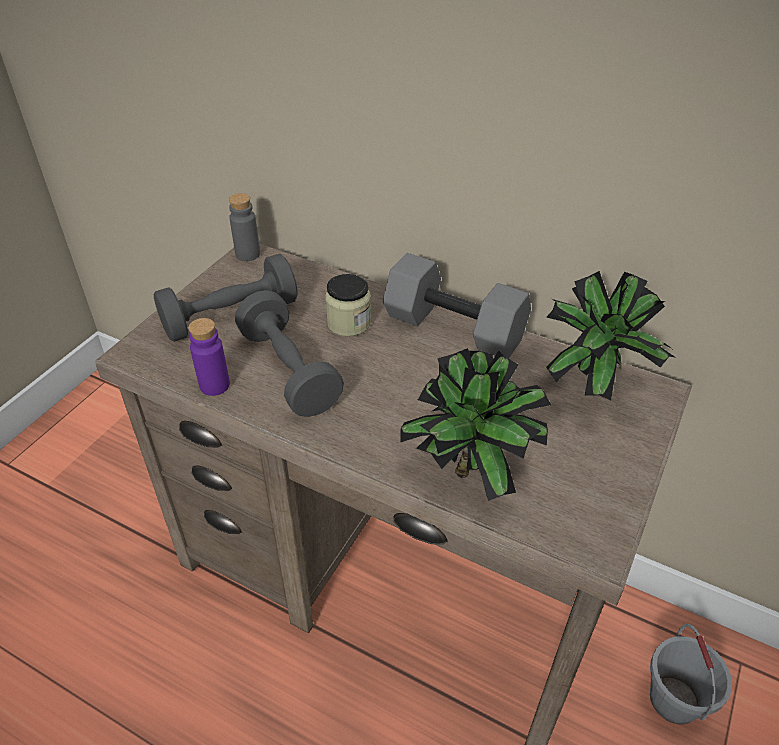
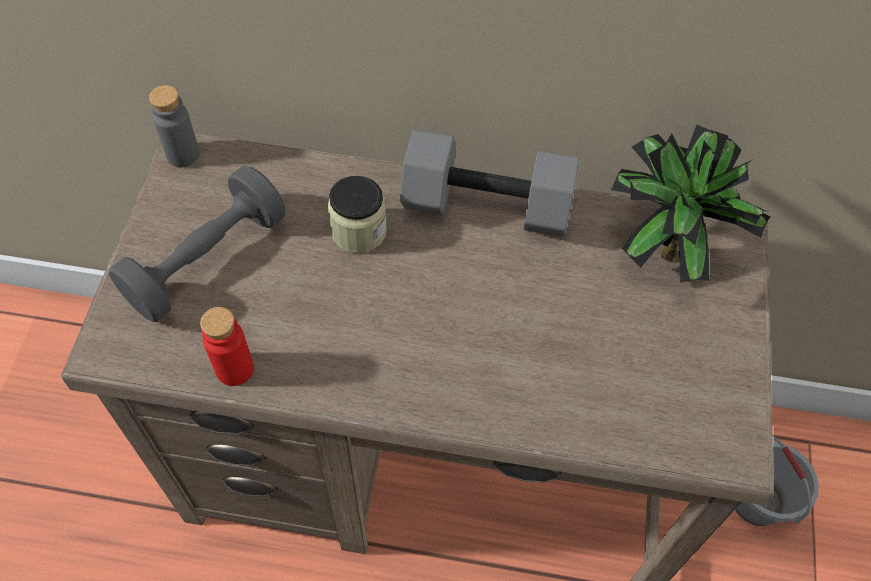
camera: 20 degrees left, 15 degrees up
(214, 385) = (235, 369): purple bottle -> red bottle
(289, 371) = (317, 322): grey dumbbell -> none
(472, 474) = (580, 403): potted plant -> none

